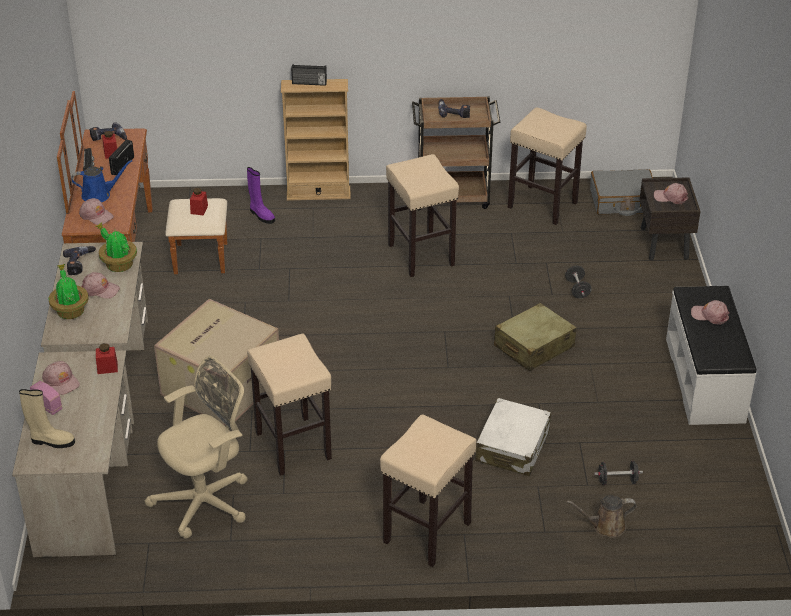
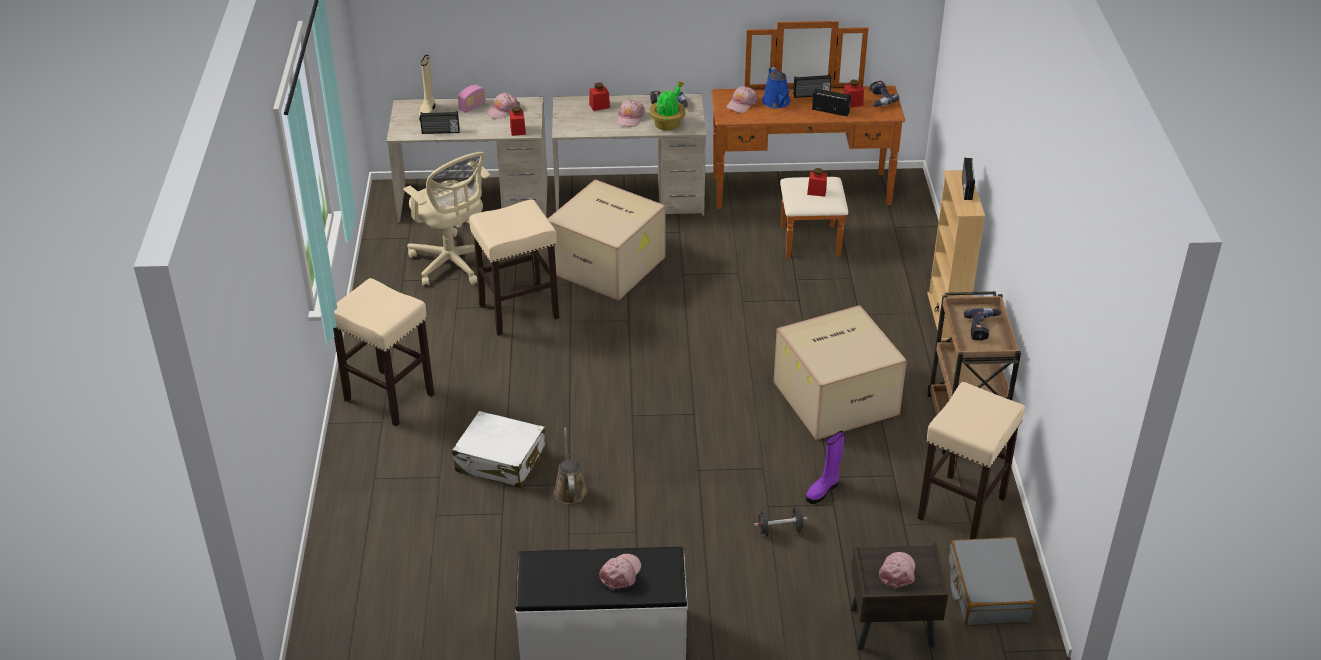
camera: 90 degrees right, 0 degrees up
(70, 310) = (599, 106): potted plant -> red jar
(97, 427) = (440, 131): none -> radio
(261, 215) = (894, 276): purple boot -> purple boot (823, 490)
(420, 254) = (836, 396): beige stool -> cardboard box
(533, 347) = (667, 485): beige suitcase -> none
(605, 526) = (373, 525): brown watering can -> brown watering can (569, 489)
(617, 481) = (438, 540): black dumbbell -> none

